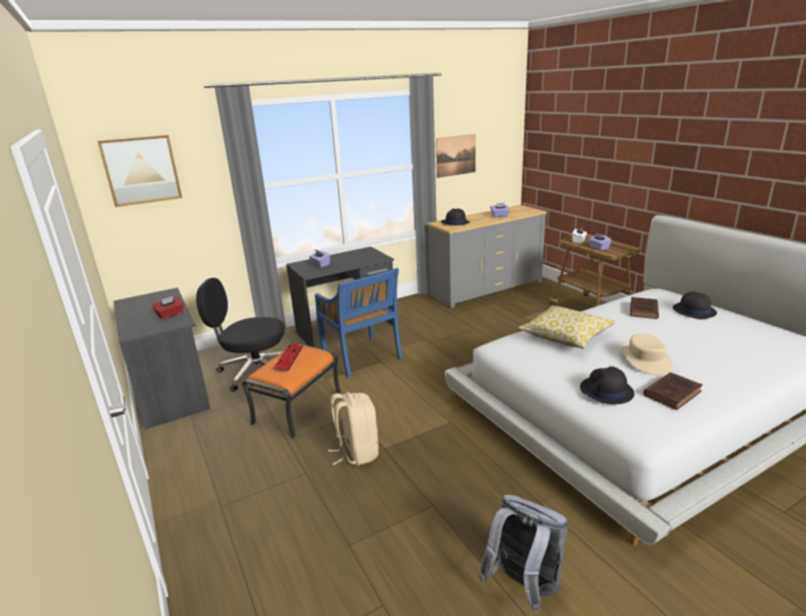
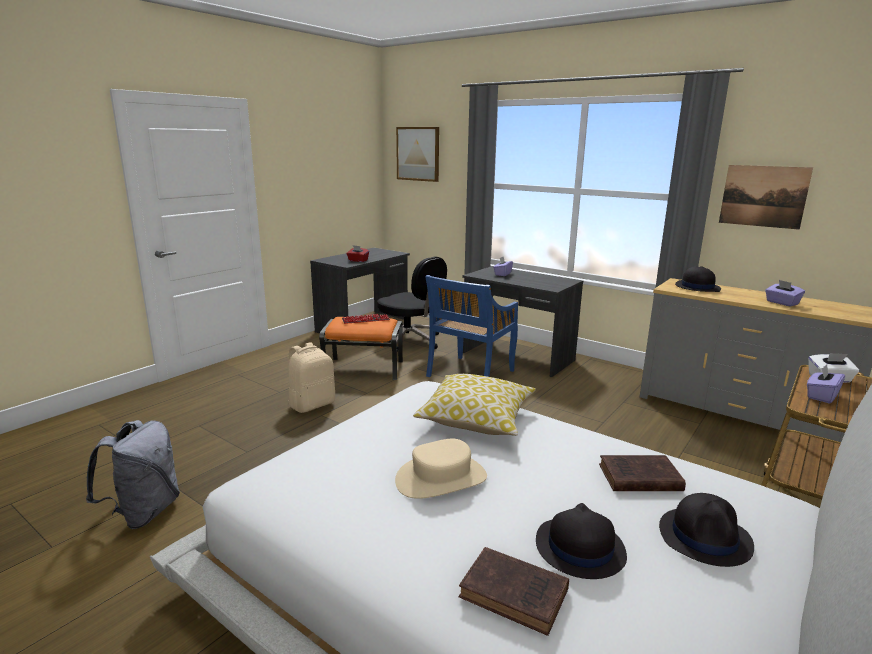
camera: 65 degrees right, 5 degrees down
(254, 371) = (409, 341): black office chair -> black office chair turned 150 degrees clockwise
(606, 391) = (336, 451): black hat -> black hat (579, 548)
(673, 393) = (347, 501): brown book -> brown book (516, 594)

